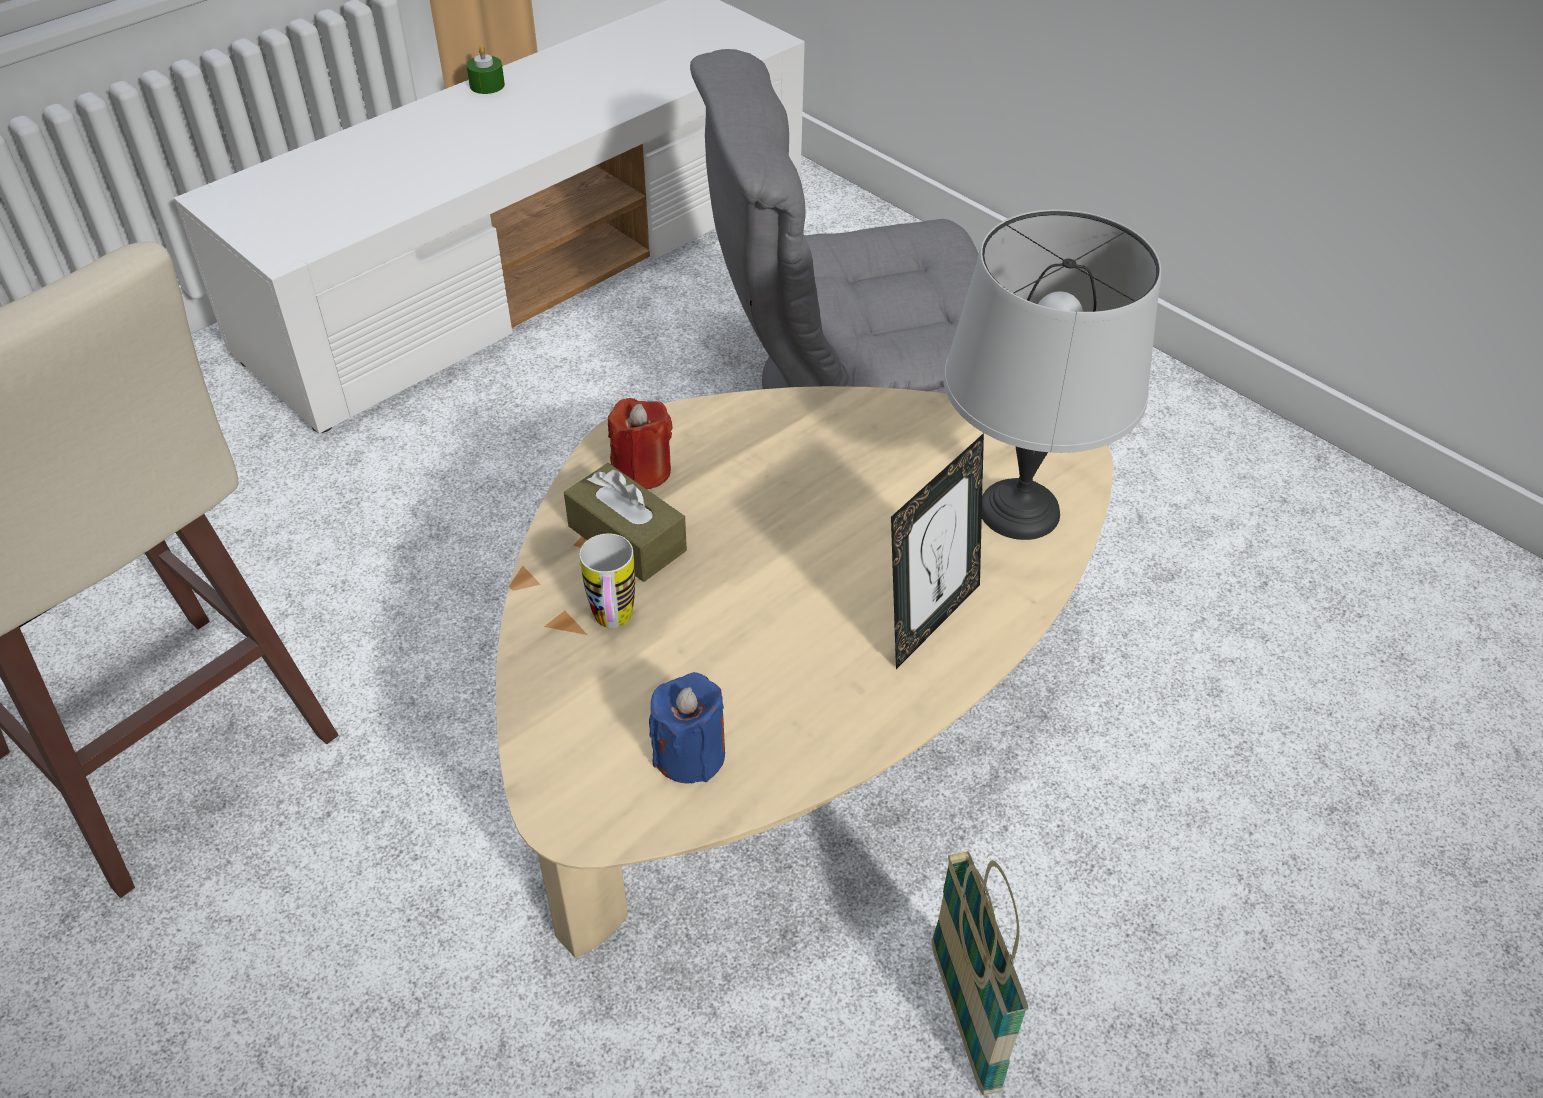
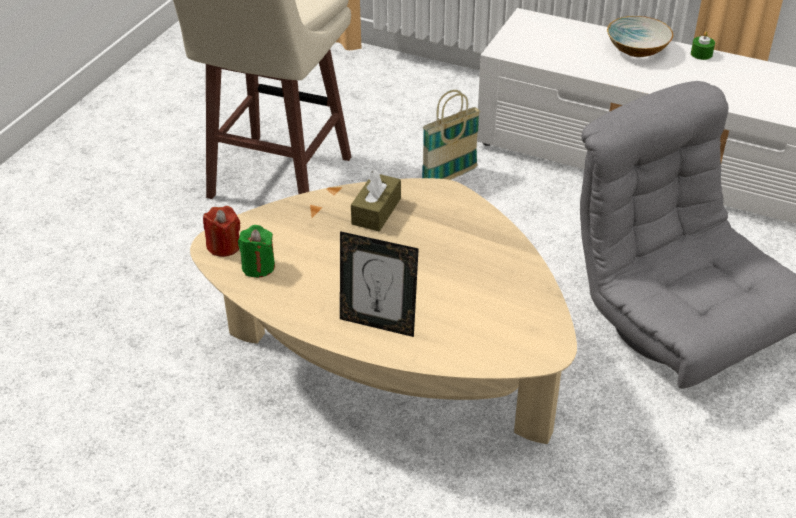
camera: 70 degrees right, 5 degrees down
(420, 130) = (637, 49): none -> bowl
(613, 624) = (321, 223): mug -> none
(642, 470) = (424, 202): red candle -> red candle (224, 246)
(690, 754) = (258, 267): blue candle -> green candle
(964, 1016) = (250, 480): basket -> basket (449, 177)
(1017, 511) = (479, 340): grey table lamp -> none

